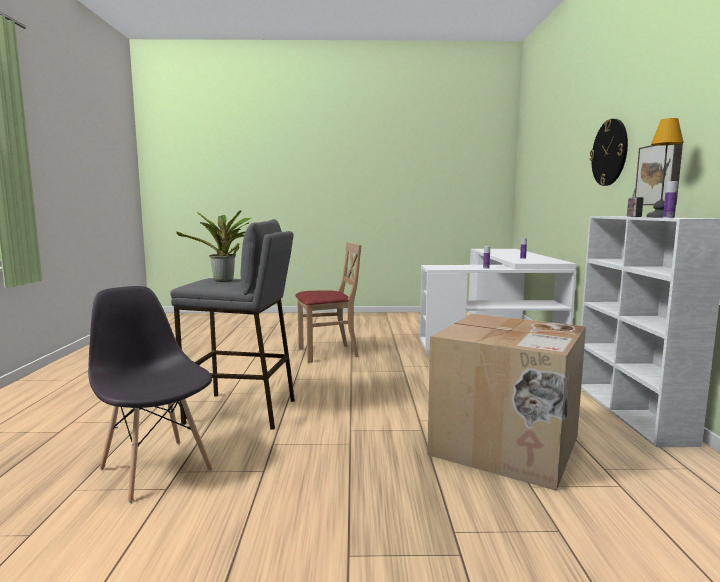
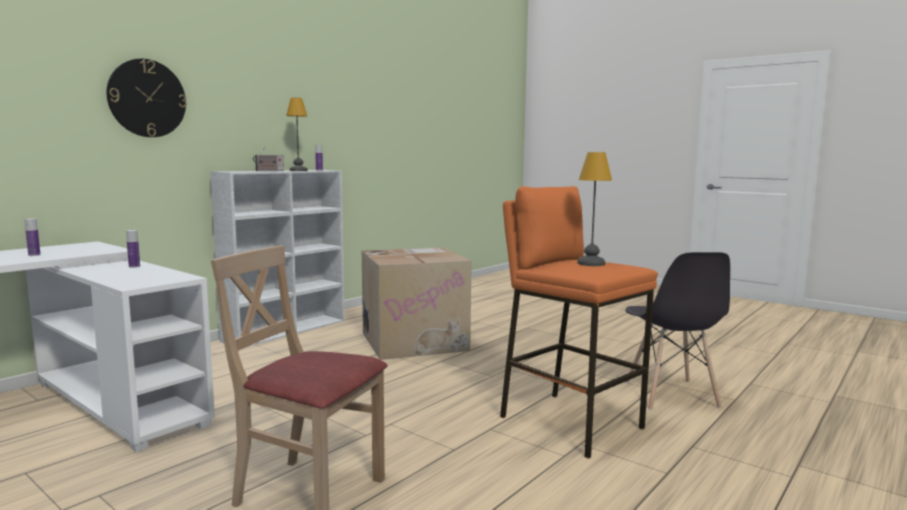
camera: 140 degrees left, 0 degrees up
(225, 281) = (590, 263): potted plant -> table lamp
(241, 411) = (570, 422): grey stool -> orange stool
(660, 174) = (241, 134): picture -> none

